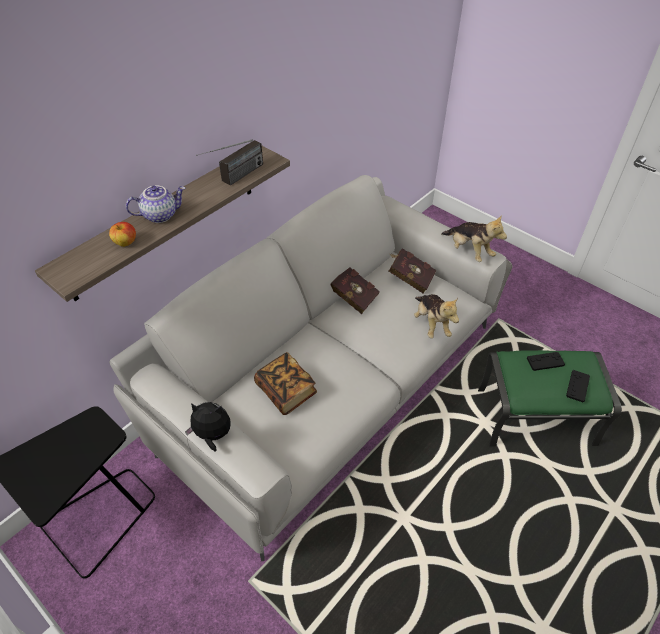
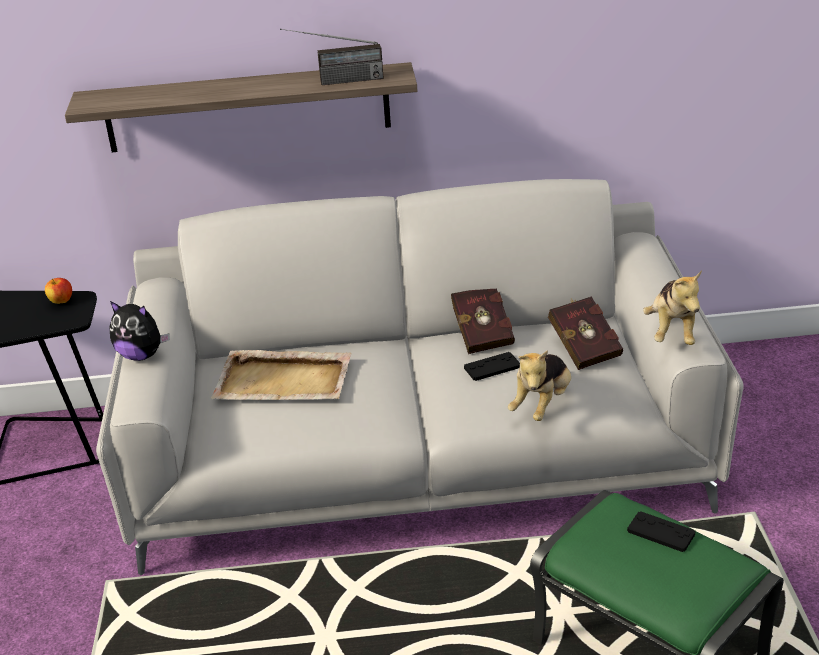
camera: 45 degrees right, 15 degrees down
(126, 243) = (164, 97): apple -> apple (61, 301)
(160, 215) = (224, 87): teapot -> none
(212, 435) = (141, 355): plush toy -> plush toy turned 150 degrees clockwise
(286, 391) = (284, 380): book -> beige tray
(577, 386) = (668, 583): black game controller -> black game controller (492, 367)

